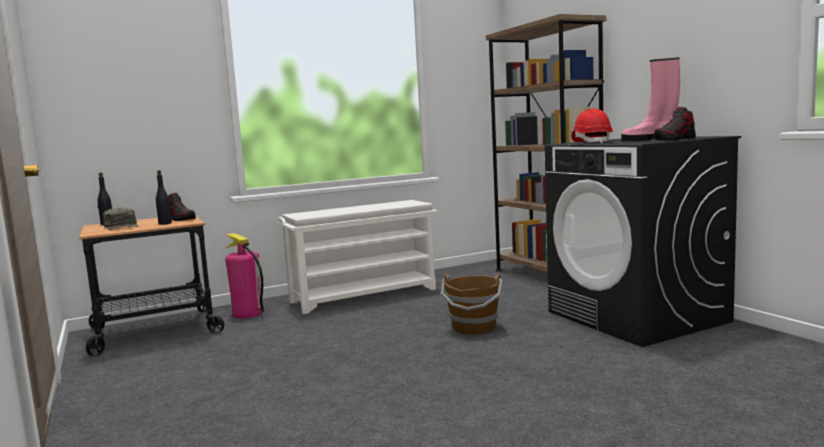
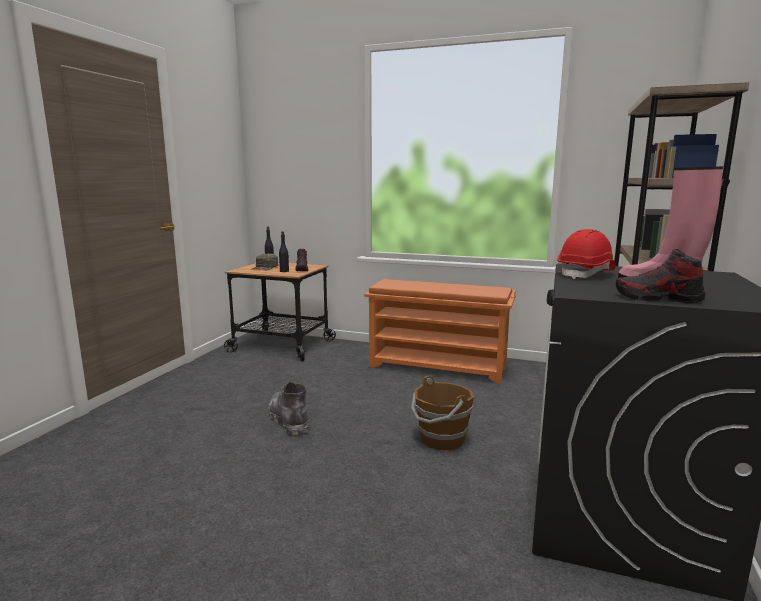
camera: 45 degrees right, 5 degrees up
(247, 313) = (344, 352): fire extinguisher -> none
(330, 367) = (289, 420): none -> grey boot
(364, 295) = (439, 367): white shoe rack -> orange shoe rack

